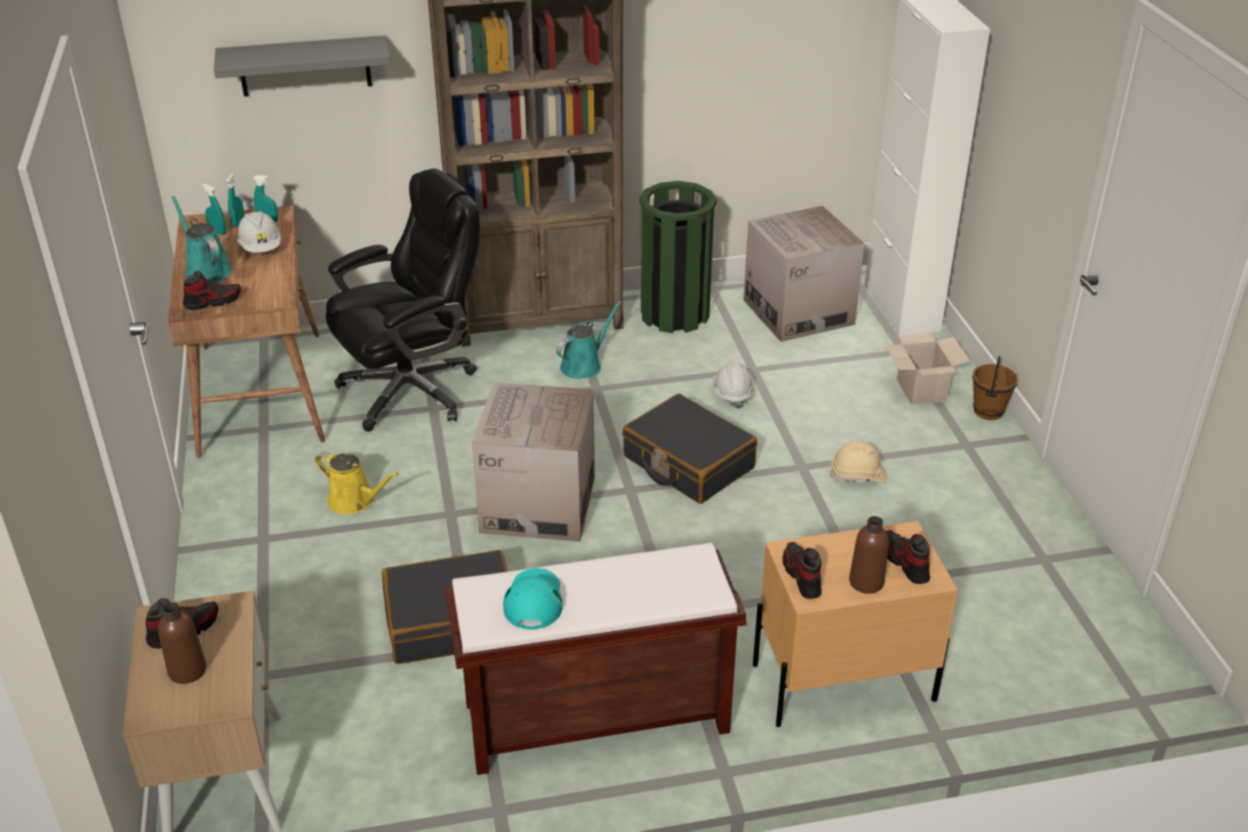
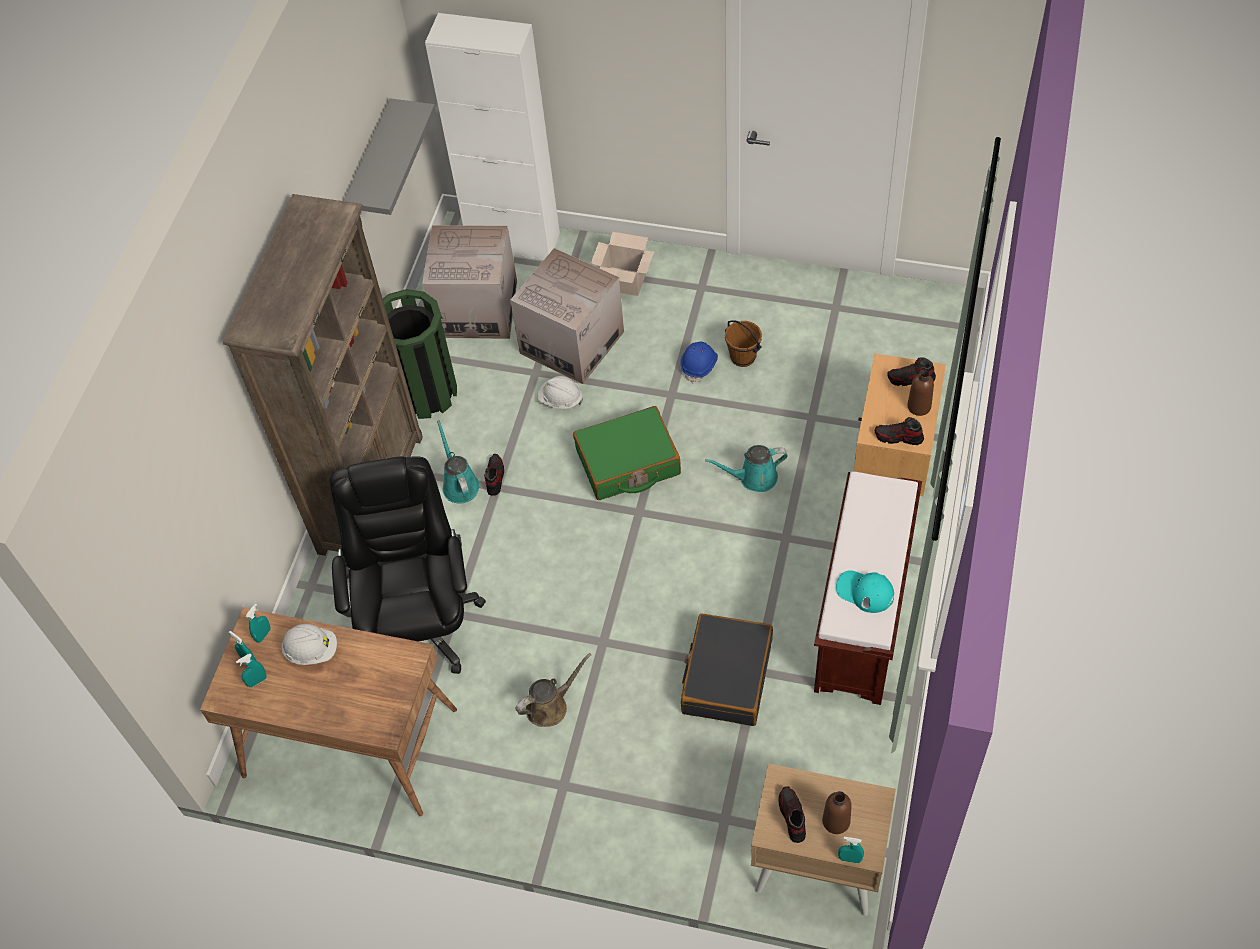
camera: 60 degrees left, 20 degrees up
(135, 698) = (850, 859): none -> turquoise spray bottle
(206, 271) = (327, 704): turquoise watering can -> turquoise watering can (754, 478)
(213, 301) = (387, 708): shoe -> shoe (494, 477)
(305, 66) = (195, 503): grey shelf -> grey shelf (370, 165)
(354, 501) = (550, 706): yellow watering can -> brown watering can
(538, 504) = (623, 578): cardboard box -> cardboard box (572, 342)
(688, 463) = (628, 463): black suitcase -> green suitcase
(858, 475) = (699, 365): beige hard hat -> blue hard hat
(989, 412) = (672, 255): brown bucket -> brown bucket (743, 357)

